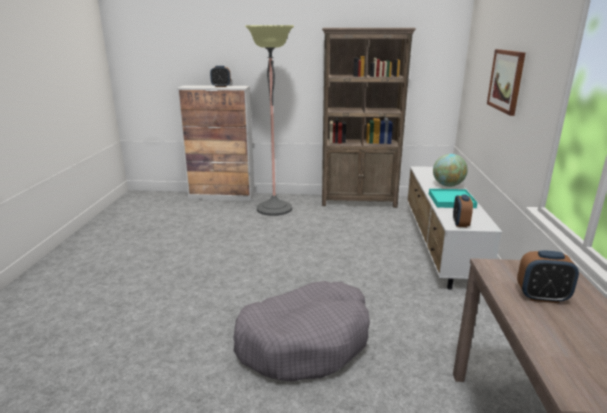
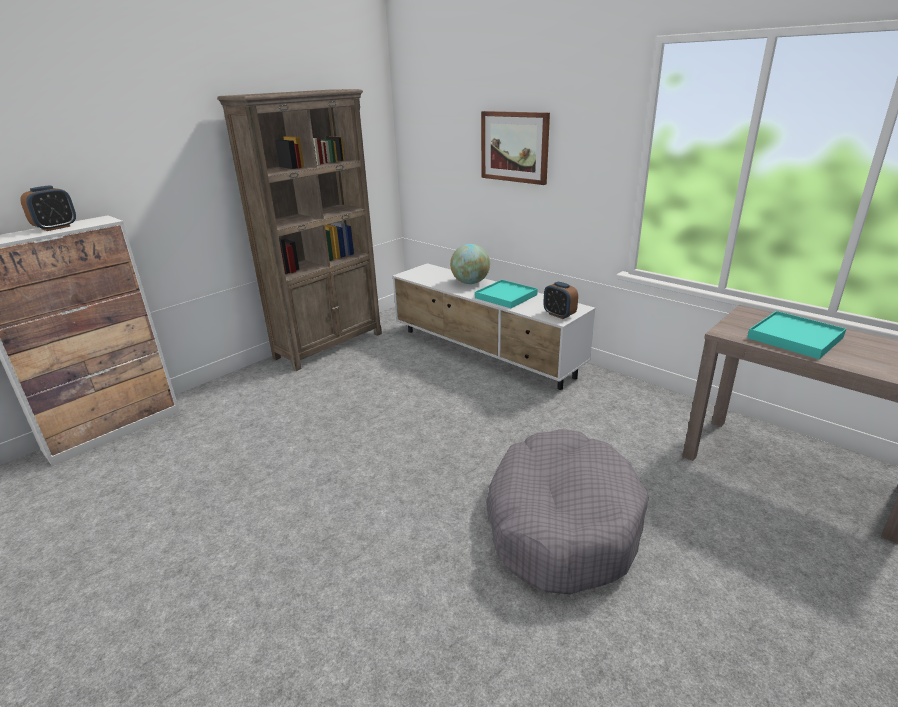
camera: 50 degrees left, 5 degrees up
(274, 208) = (239, 405): floor lamp -> none
(542, 297) = (794, 338): alarm clock -> turquoise tray

